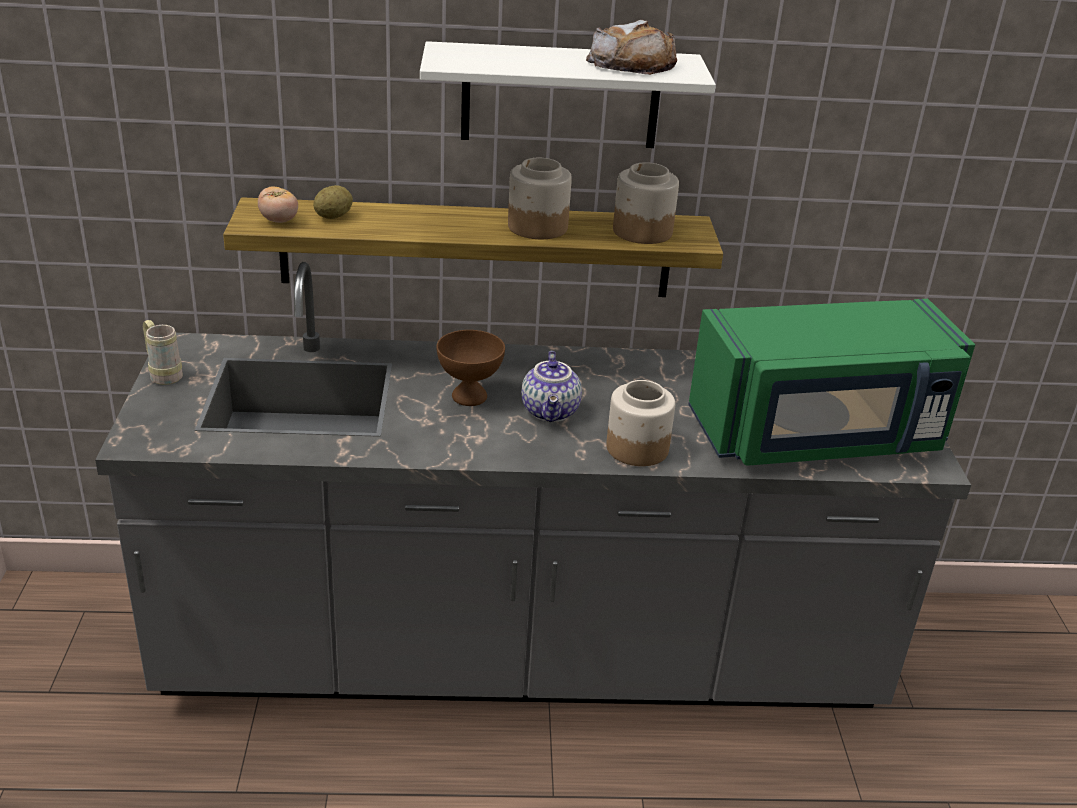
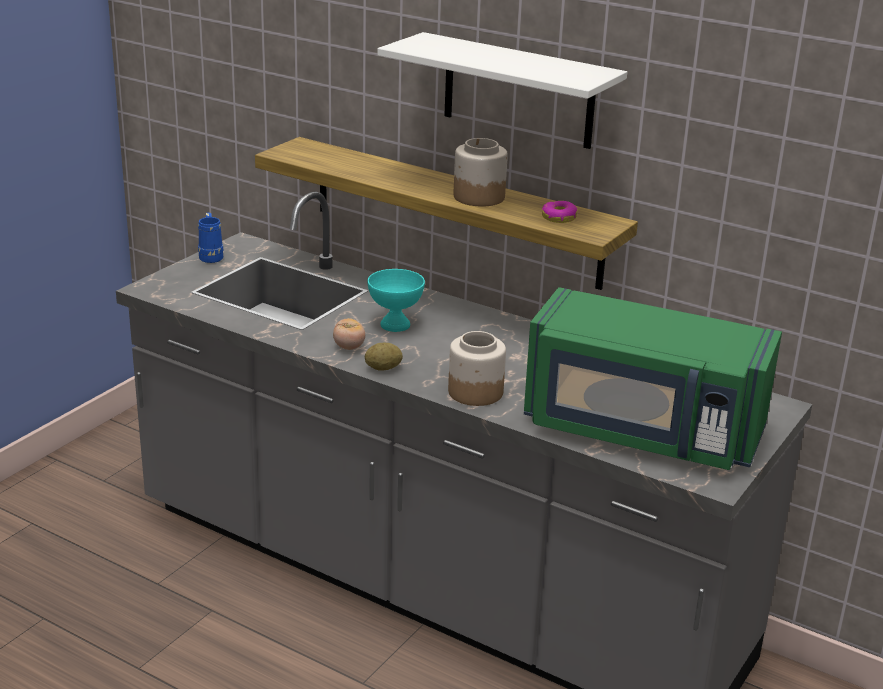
camera: 35 degrees right, 5 degrees down
(163, 374) = (211, 256): beige mug -> blue mug
(279, 221) = (301, 154): tomato -> tomato (349, 347)
(333, 216) = (341, 160): potato -> potato (383, 368)
(469, 397) = (394, 325): brown bowl -> turquoise bowl
(551, 412) = (442, 351): teapot -> none
(631, 63) = (549, 67): bread -> none
(642, 231) = (558, 217): jar -> donut

